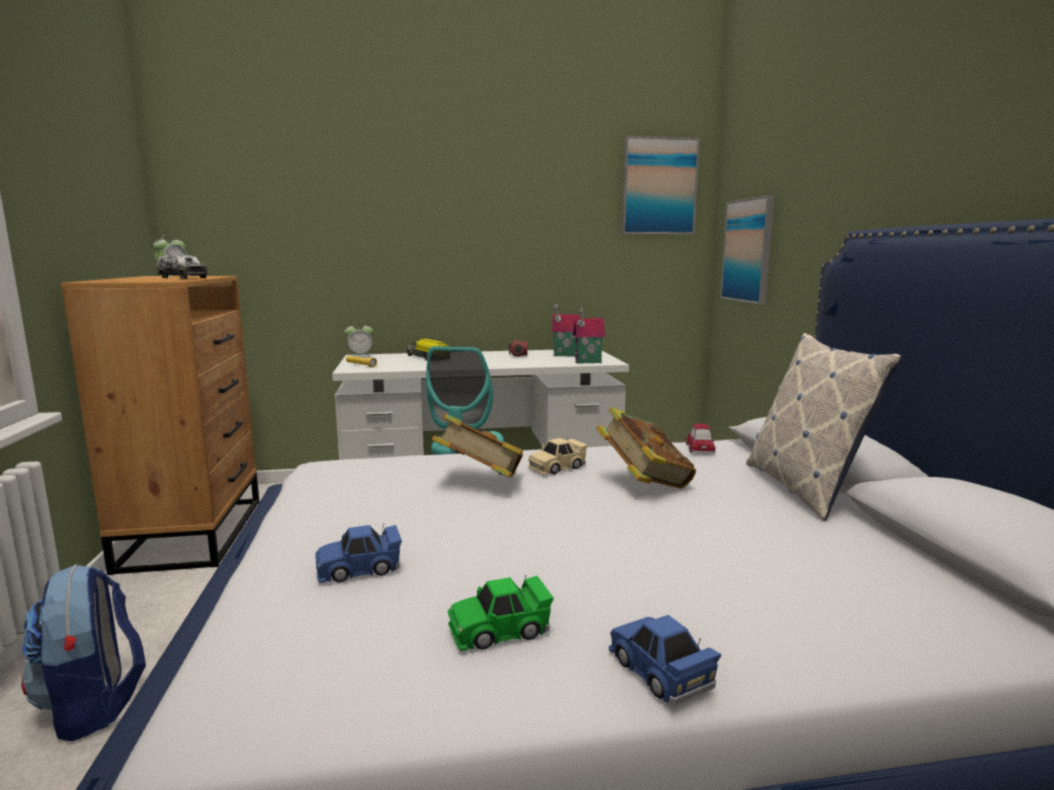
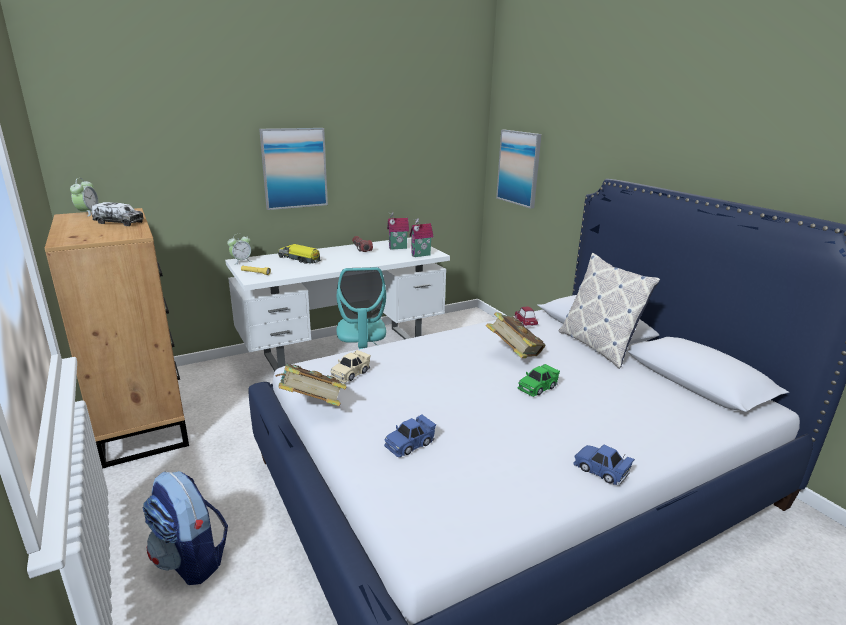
camera: 20 degrees left, 10 degrees up
(480, 482) = (421, 369): book -> book (311, 407)
(499, 630) = (516, 465): green toy car -> green toy car (537, 387)
(557, 468) = (456, 350): beige toy car -> beige toy car (350, 373)
(659, 186) = (452, 115): picture -> picture (294, 168)

